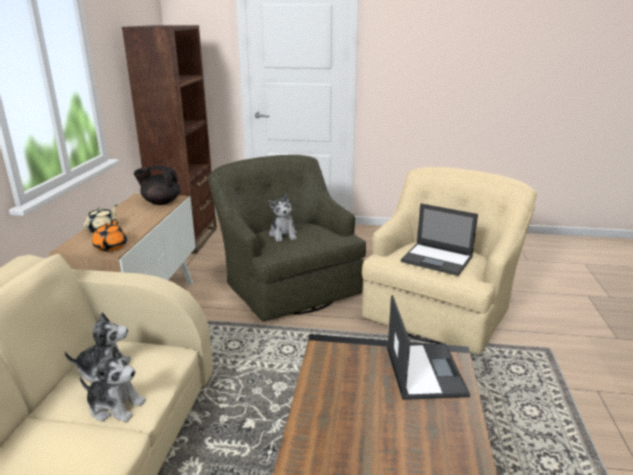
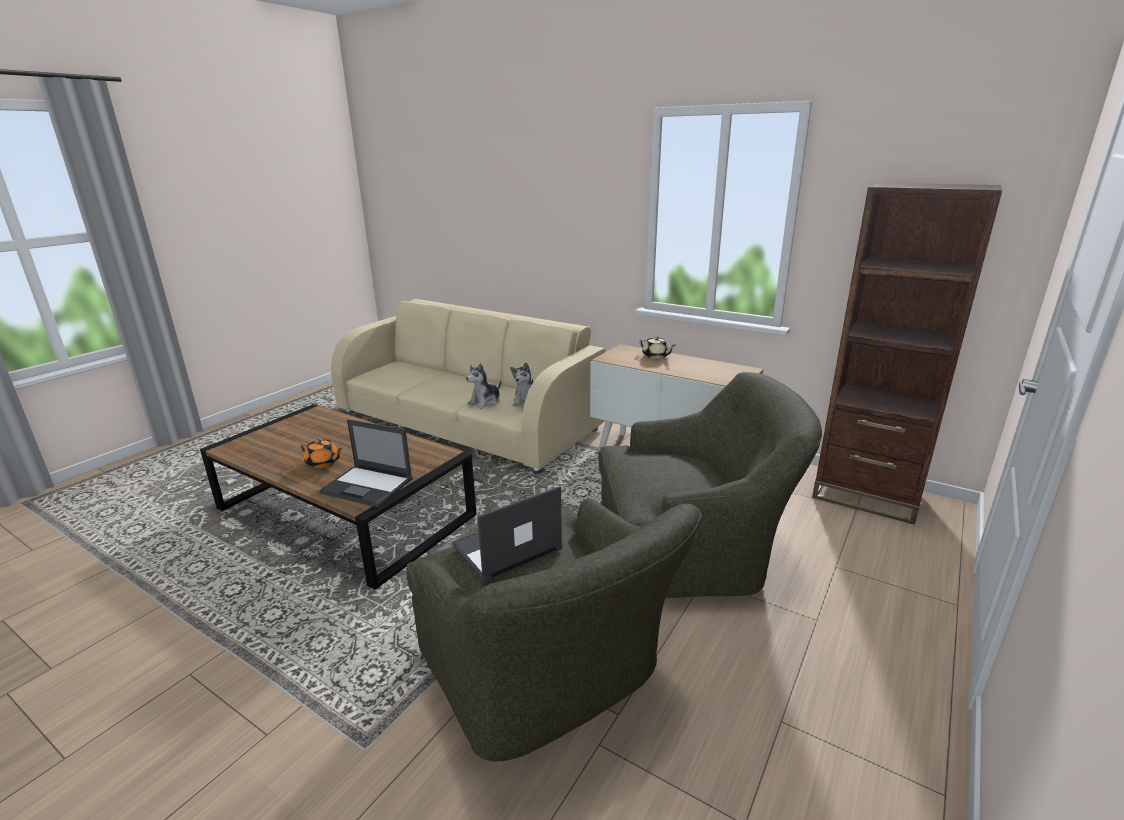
camera: 115 degrees right, 0 degrees up
(111, 246) = (615, 358): orange teapot -> orange teapot (323, 463)
(161, 202) = (722, 376): black teapot -> none
(283, 234) = (665, 462): plush toy -> none
(440, 308) = (548, 676): beige armchair -> green armchair

